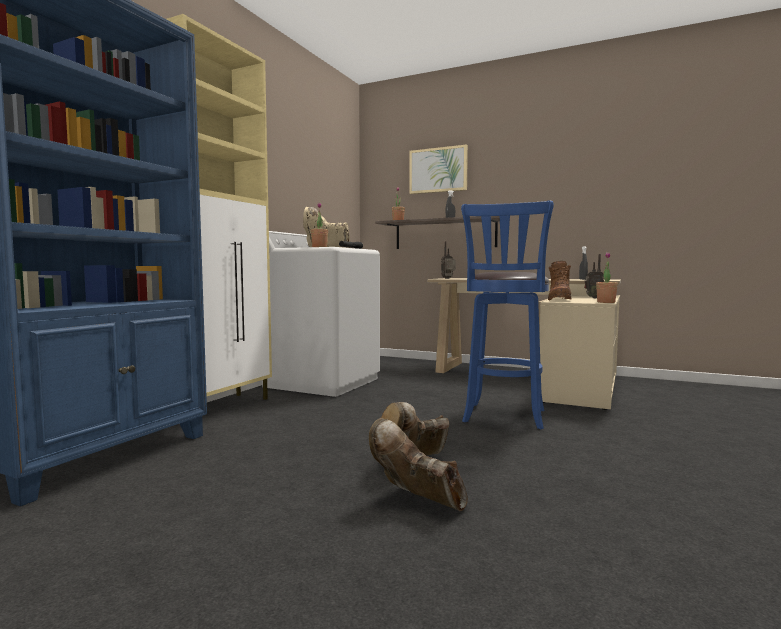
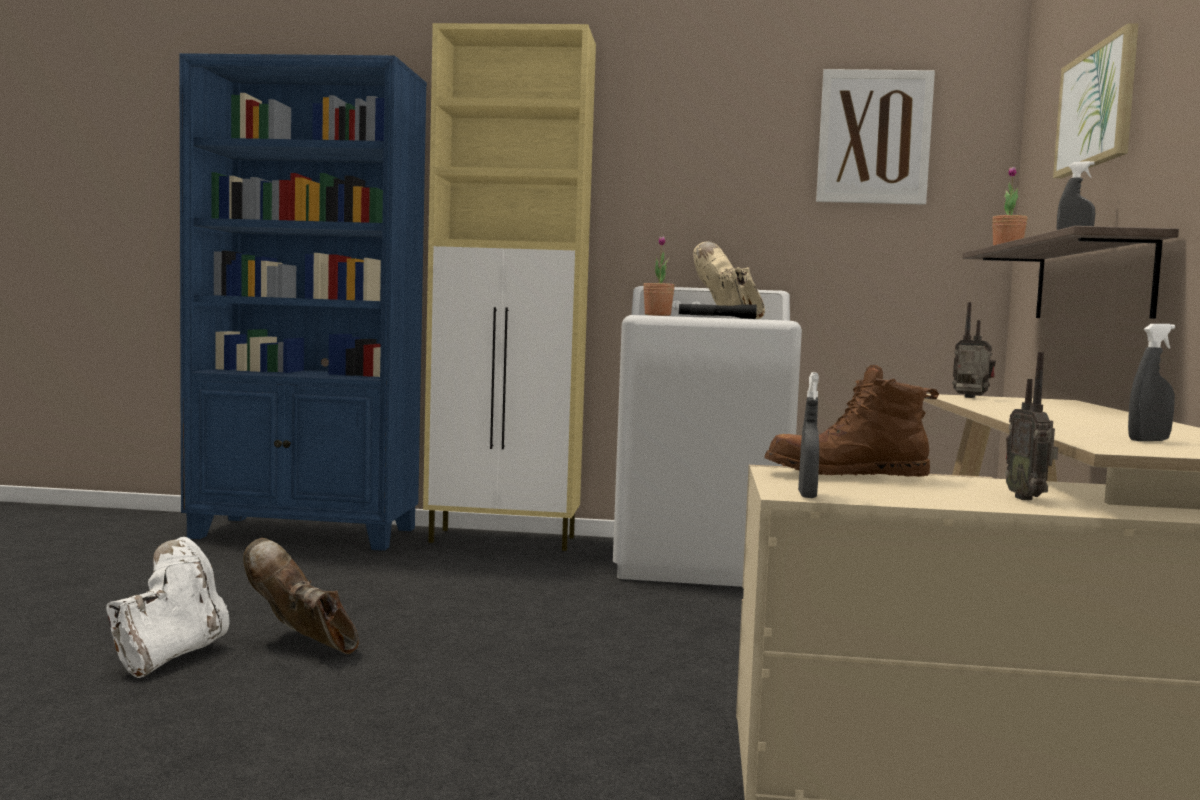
camera: 70 degrees right, 0 degrees up
(327, 161) = (874, 137): none -> picture
(417, 501) = (170, 655): brown boot -> white boot
(504, 417) = (588, 693): blue stool -> none
(606, 302) = (807, 495): potted plant -> grey spray bottle

